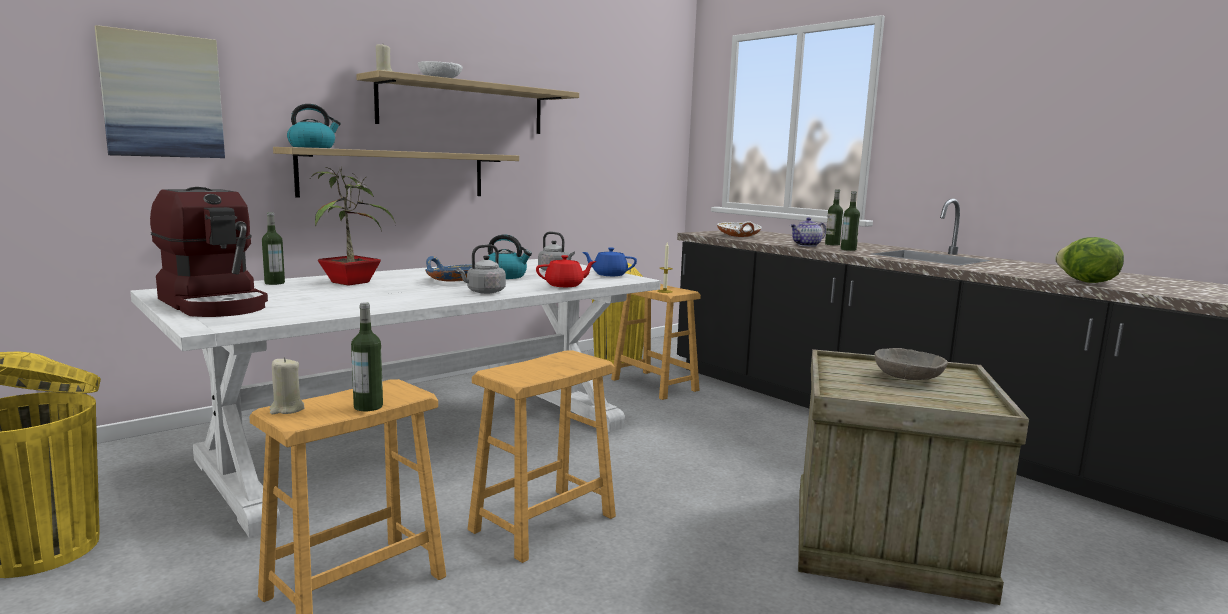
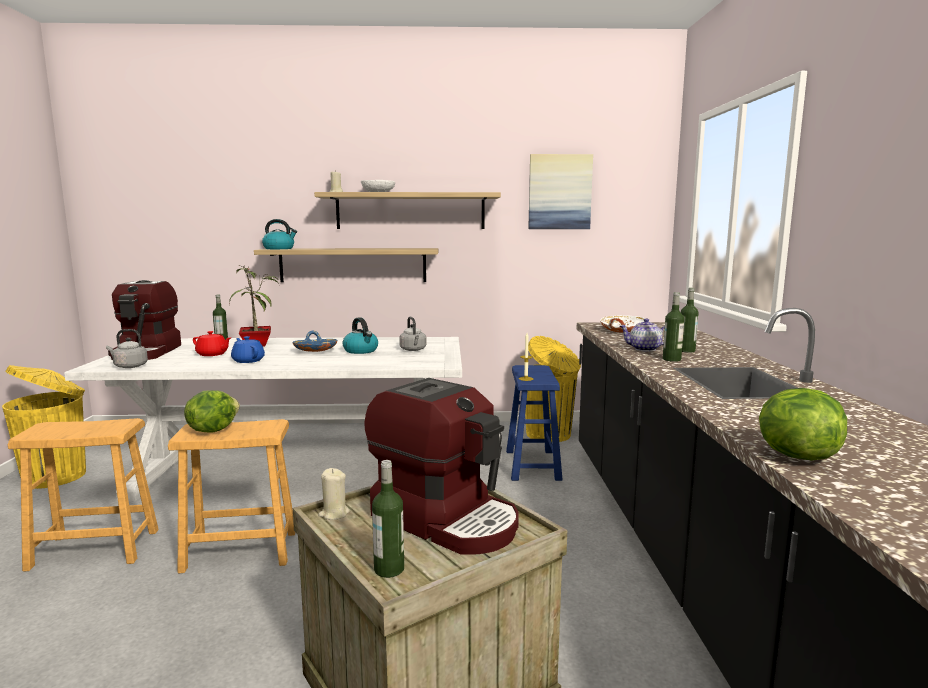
camera: 40 degrees right, 0 degrees up
(162, 96) = (201, 220): picture -> picture (559, 192)
(287, 409) = (47, 426): beige candle -> beige candle (334, 514)
(368, 407) = (77, 434): bottle -> bottle (389, 569)
(484, 292) = (297, 363): grey kettle -> grey kettle (129, 366)
(528, 370) = (212, 430): none -> lettuce
(565, 285) = (369, 364): red teapot -> red teapot (212, 354)
(609, 274) = (440, 358): blue teapot -> blue teapot (248, 360)
(654, 385) = (533, 465): brown stool -> blue stool
(907, 378) = (446, 519): grey bowl -> coffee machine

